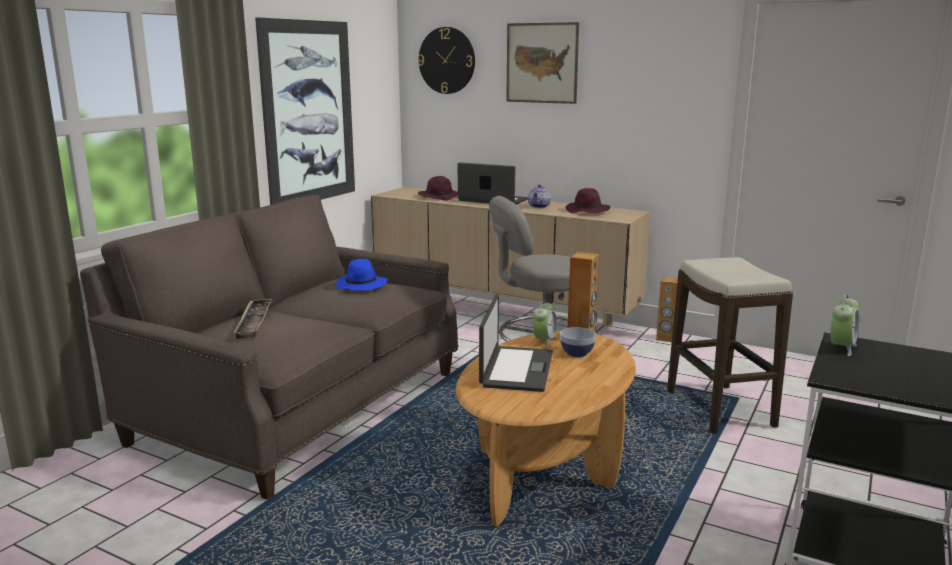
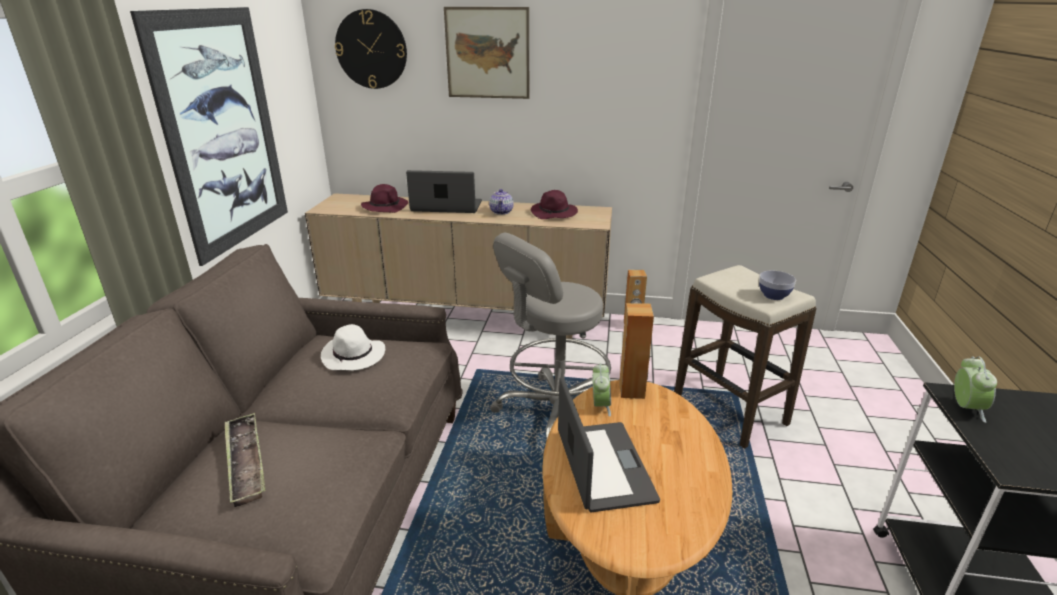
camera: 20 degrees left, 10 degrees up
(362, 286) = (354, 356): blue hat -> white hat
(577, 353) = (646, 419): bowl -> bowl (774, 295)

